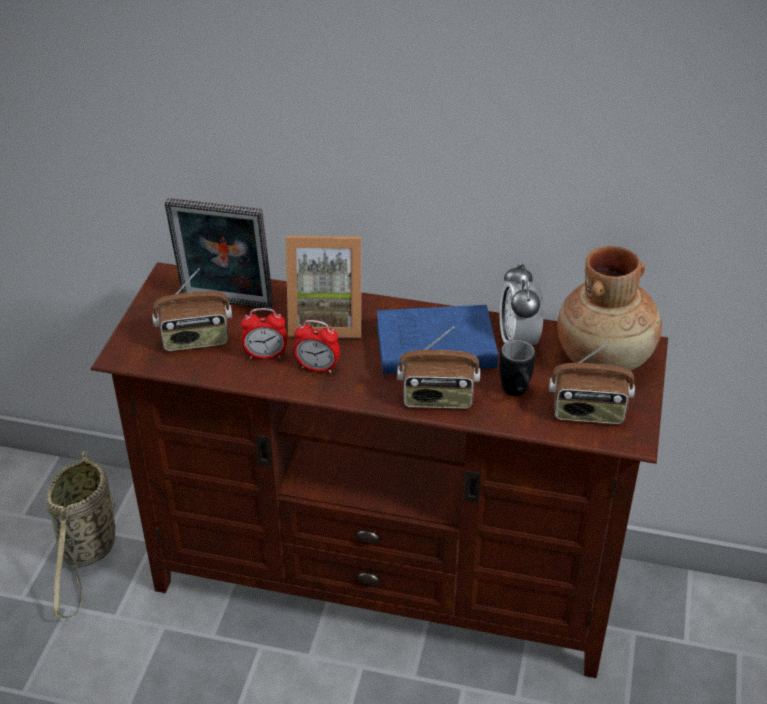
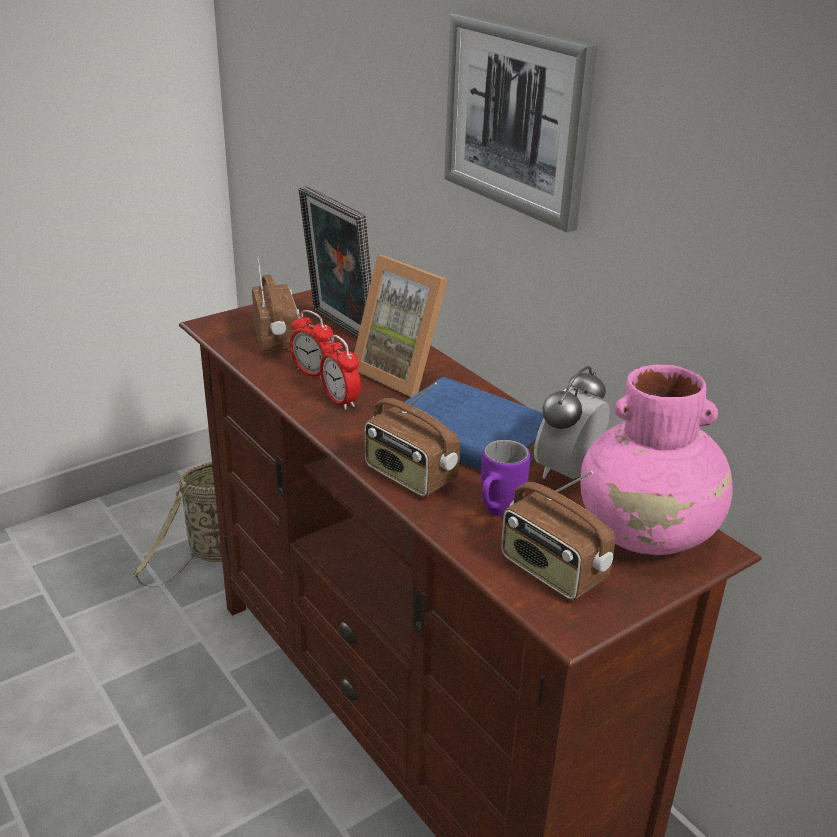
camera: 40 degrees right, 10 degrees down
(195, 340) = (277, 339): radio -> radio turned 135 degrees counterclockwise
(387, 97) = (517, 118): none -> picture
(516, 393) = (496, 513): black mug -> purple mug
(605, 357) = (647, 534): brown vase -> pink vase

